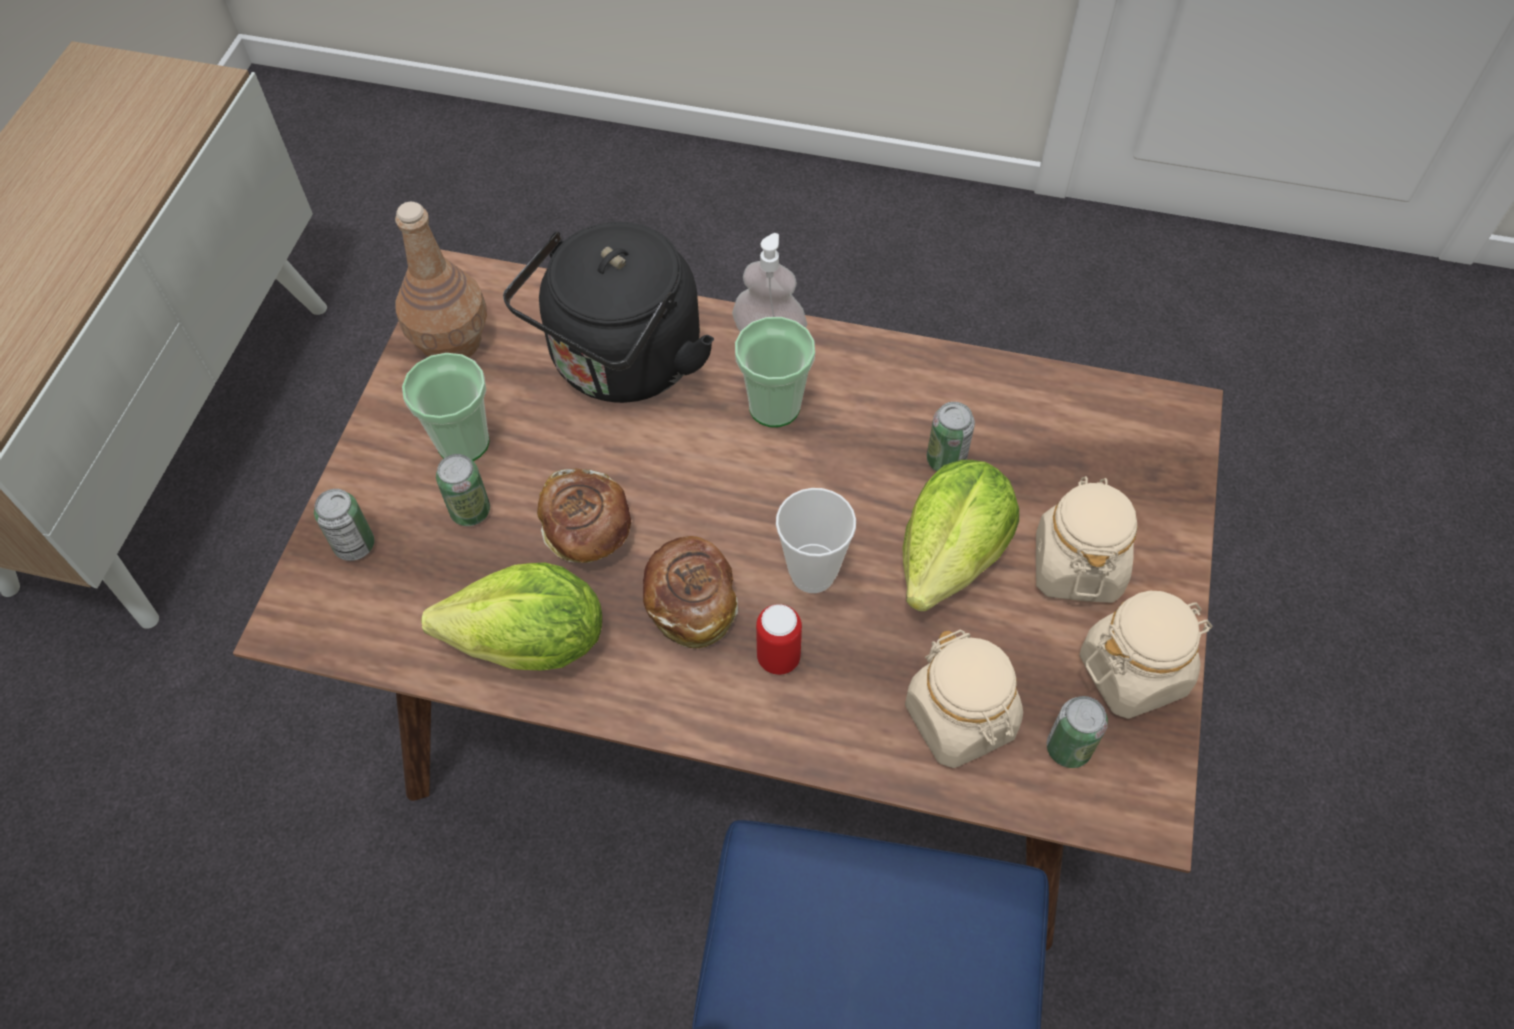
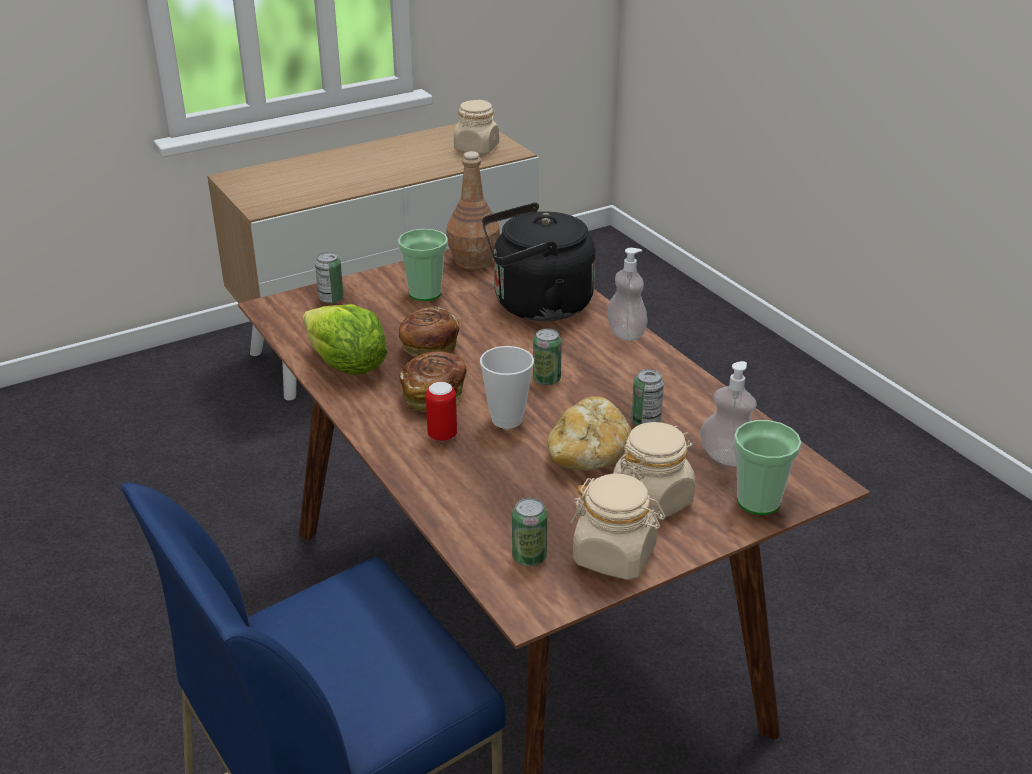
camera: 45 degrees right, 25 degrees down
(470, 511) = (392, 314): can -> can (546, 379)
(774, 406) = (586, 357): cup -> cup (758, 501)
(951, 556) = (588, 456): lettuce -> bread
(960, 719) = (492, 511): beige jar -> beige jar (476, 148)
(1070, 447) = (727, 457): none -> soap dispenser

